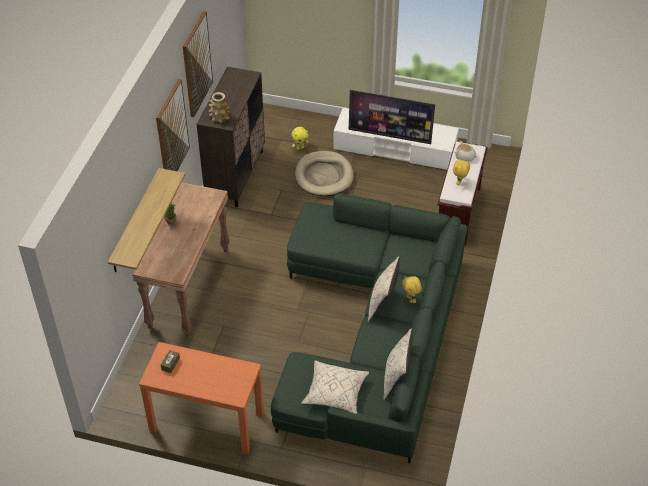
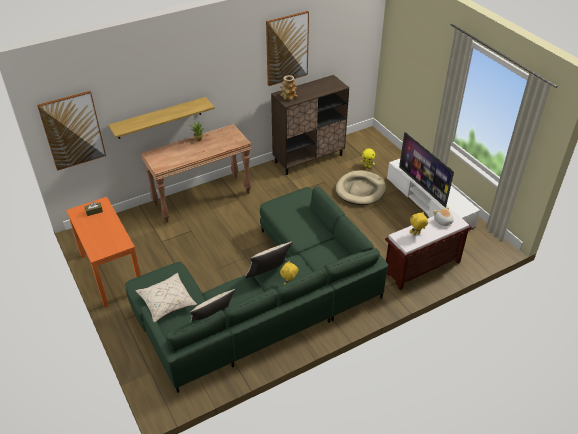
camera: 45 degrees right, 5 degrees down
(171, 133) = (233, 81): picture -> picture (72, 130)

